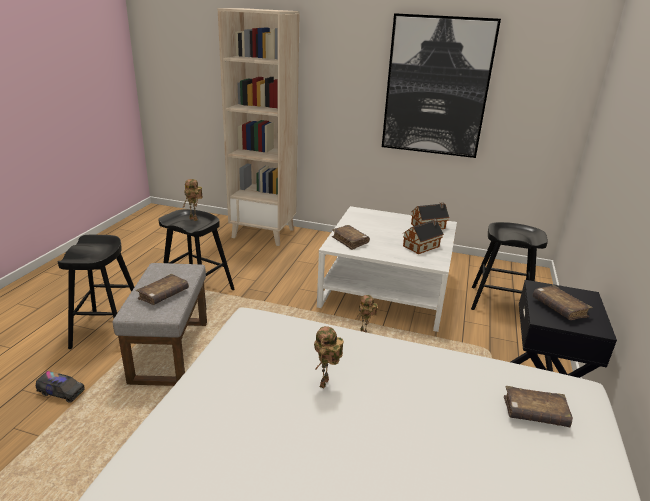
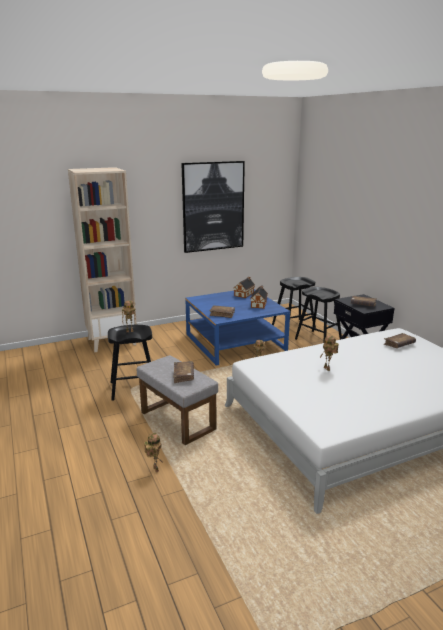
camera: 40 degrees left, 5 degrees down
(61, 392) = (154, 469): toy truck -> toy robot
(108, 329) = (117, 431): black stool -> black stool (318, 340)
(386, 289) = (235, 342): white coffee table -> blue coffee table

